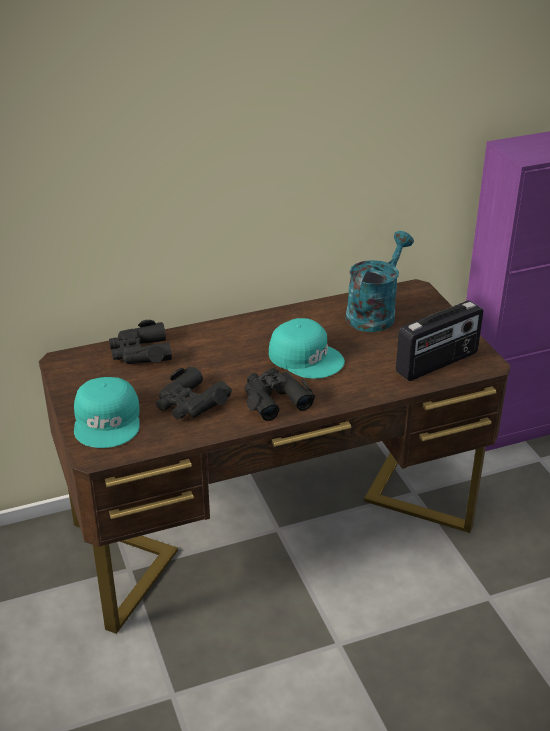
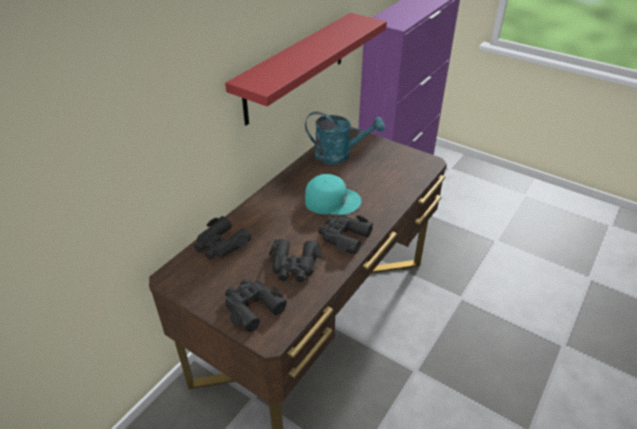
camera: 35 degrees left, 5 degrees up
(108, 420) = (252, 307): turquoise cap -> black binoculars
(334, 174) = (296, 67): none -> red shelf
(374, 312) = (339, 155): turquoise watering can -> turquoise watering can turned 105 degrees clockwise
(437, 363) = (407, 172): radio -> none

